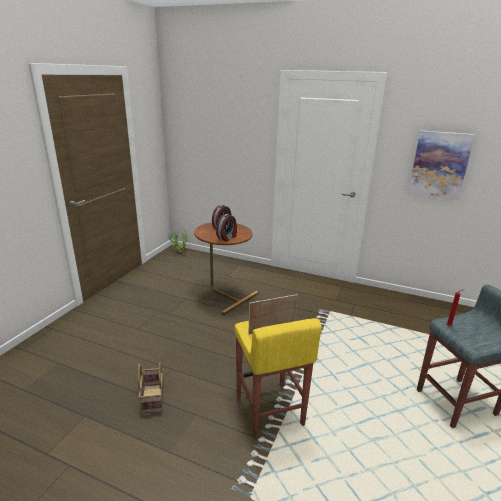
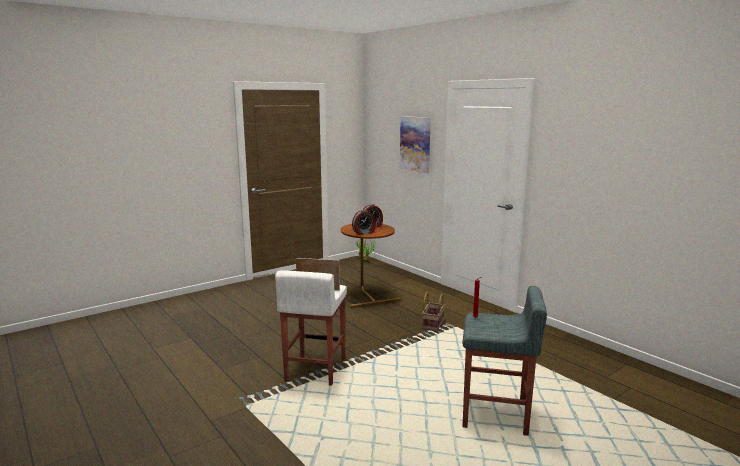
camera: 30 degrees right, 10 degrees down
(152, 398) = (241, 341): basket -> basket (432, 324)
(269, 410) = (315, 370): yellow stool -> white stool
(439, 165) = (589, 175): picture -> picture (415, 144)

